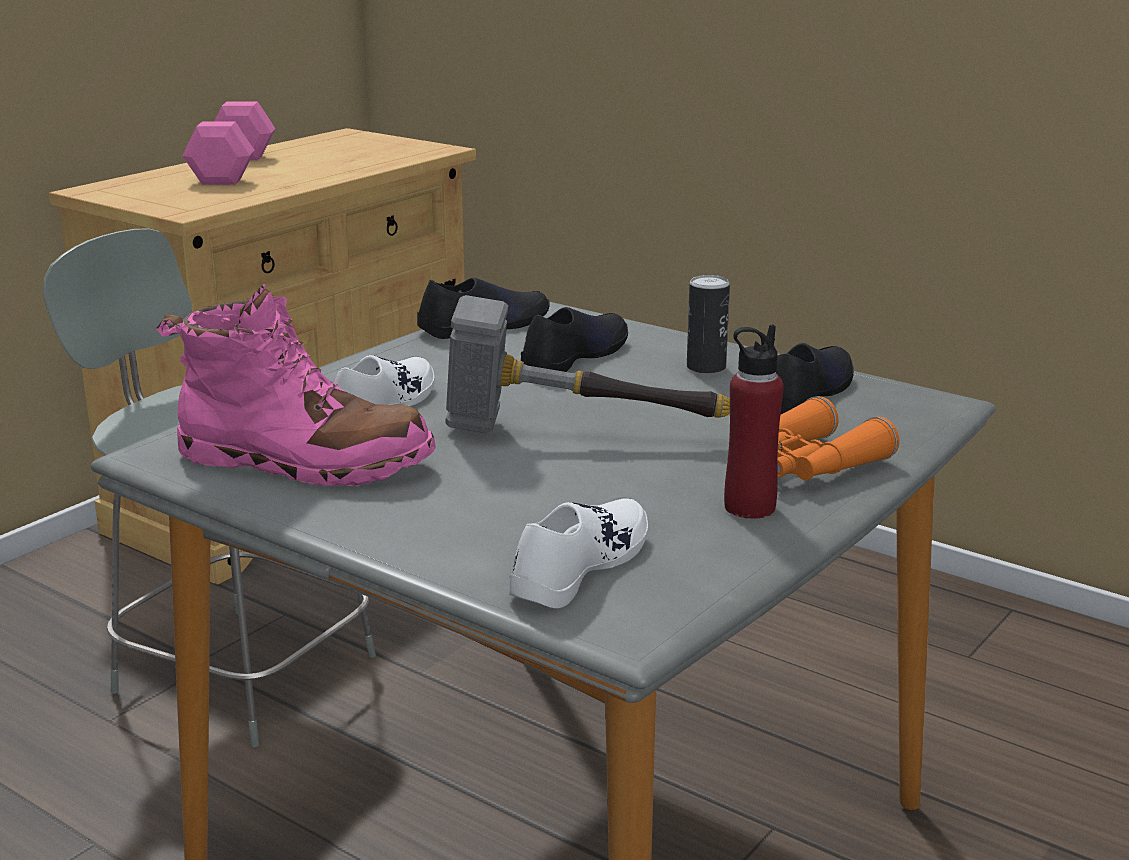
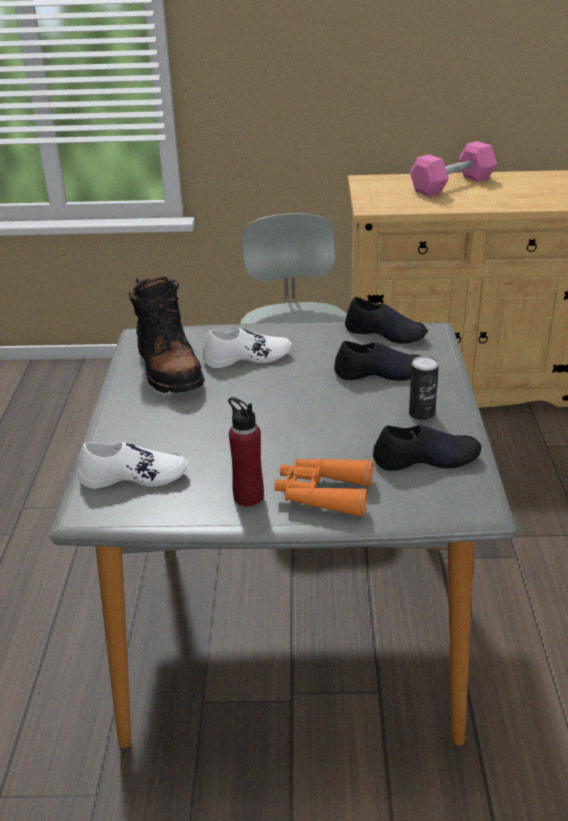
camera: 55 degrees right, 10 degrees up
(303, 462) = (168, 368): pink boot -> black boot
(574, 436) = (276, 416): hammer -> none

